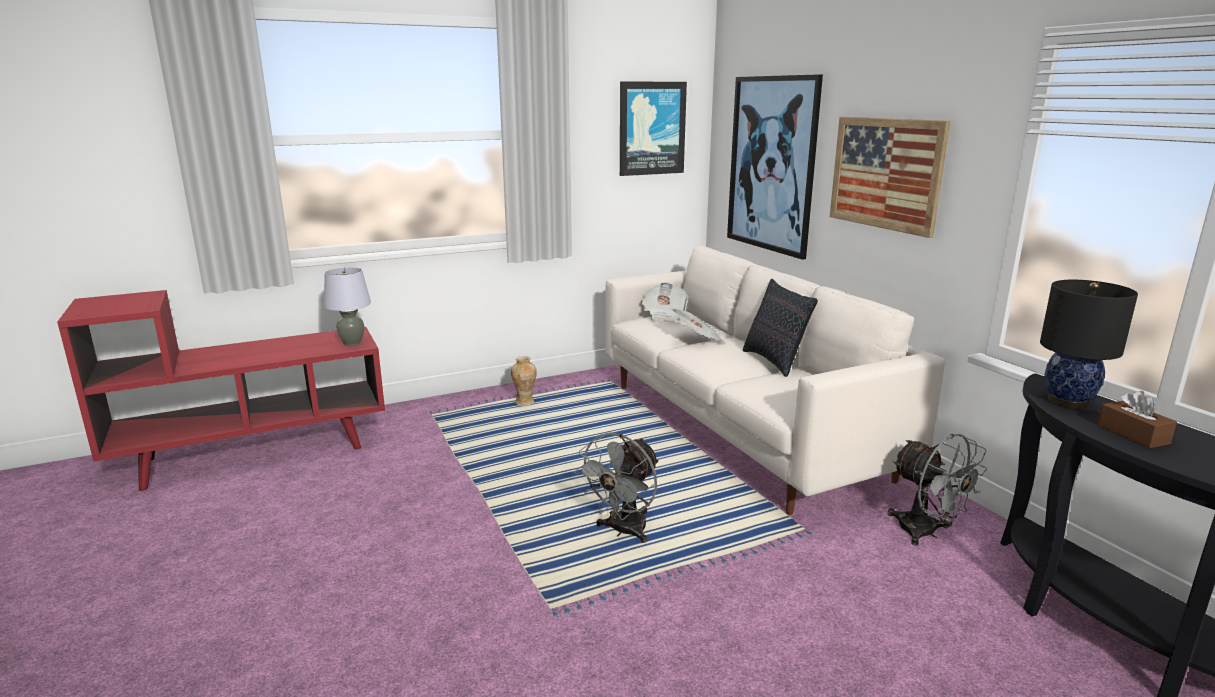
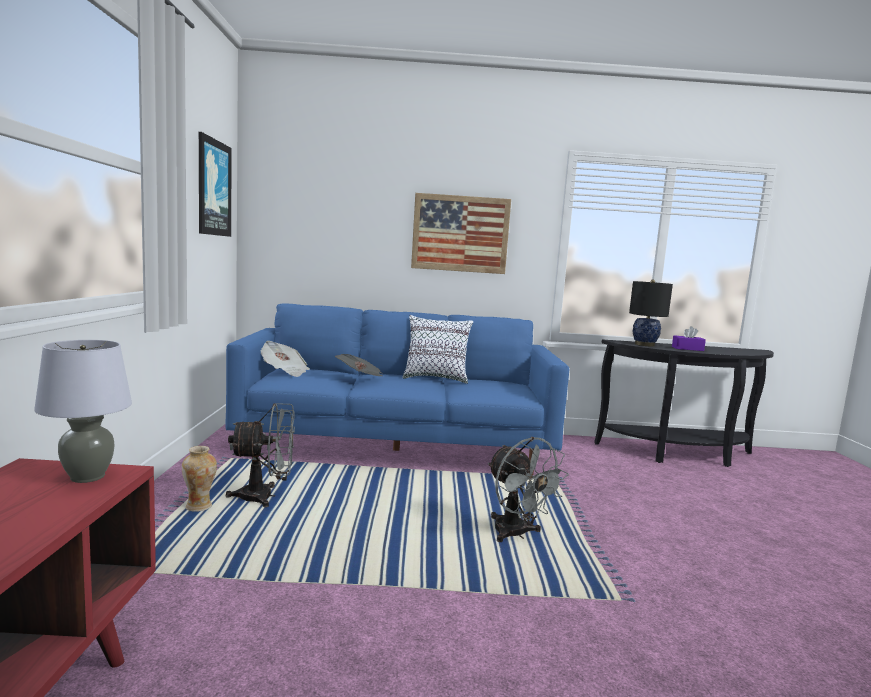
camera: 65 degrees left, 10 degrees down
(739, 429) = (397, 449): white sofa -> blue sofa
(771, 164) = (334, 230): picture -> none
(774, 362) = (436, 379): black pillow -> white pillow
(926, 533) = (576, 453): grey fan -> grey fan (265, 496)
(1133, 434) = (687, 349): brown tissue box -> purple tissue box

